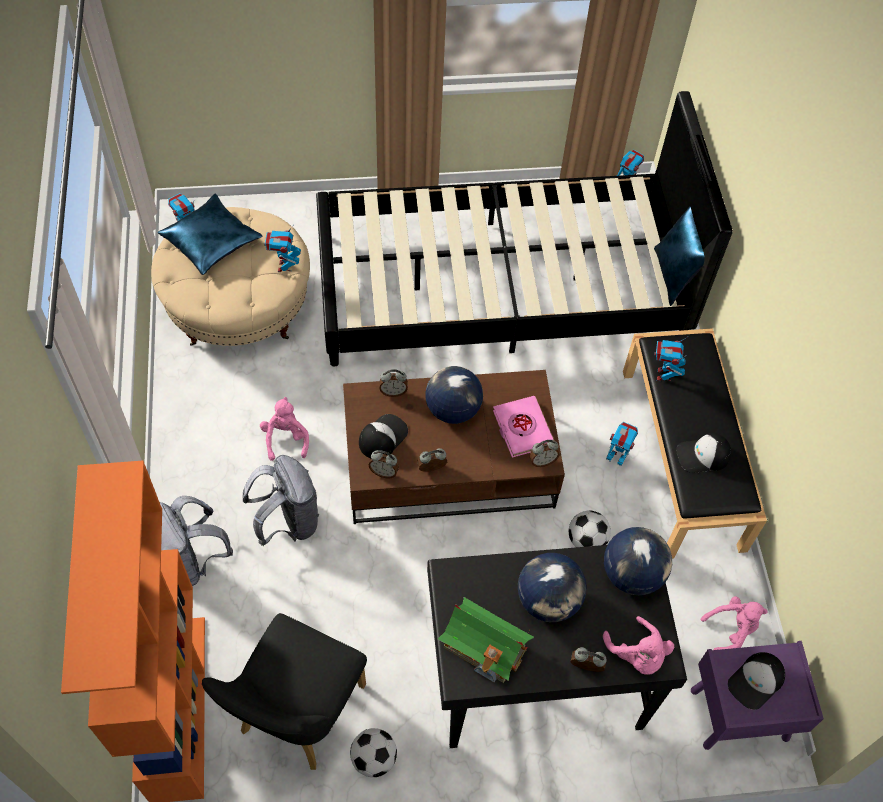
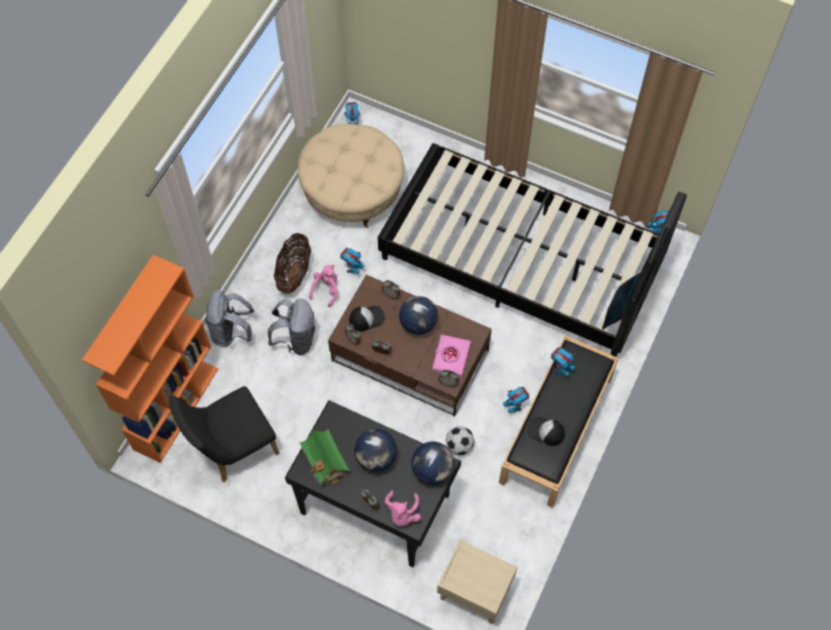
camera: 35 degrees right, 5 degrees up
(210, 241) = (346, 145): blue pillow -> none
(229, 440) = (294, 273): none -> basket
(285, 266) = (379, 183): toy robot -> toy robot (353, 270)
(373, 758) = (257, 495): football -> none
(731, 629) = (507, 545): pink plush toy -> none
(738, 715) = (473, 593): purple nightstand -> beige nightstand
(756, 682) = (474, 572): cap -> none

